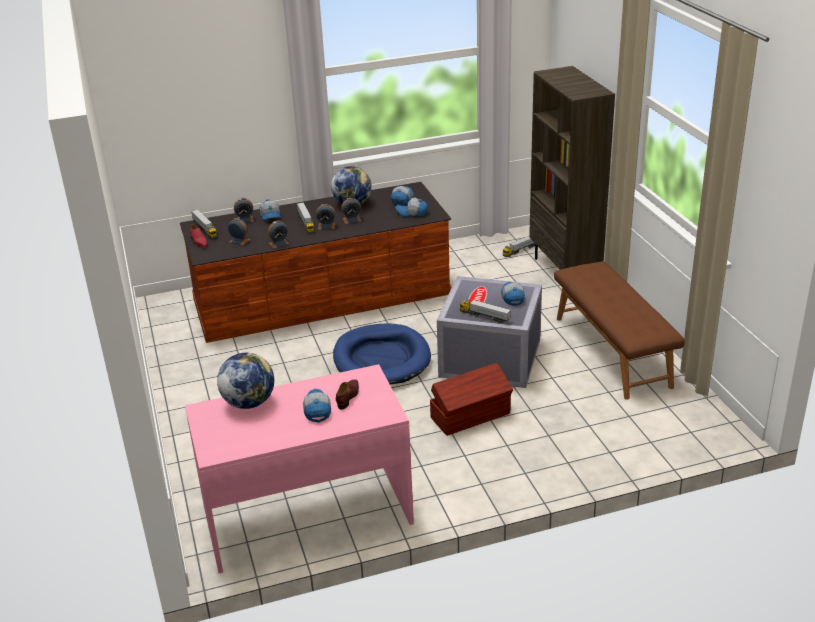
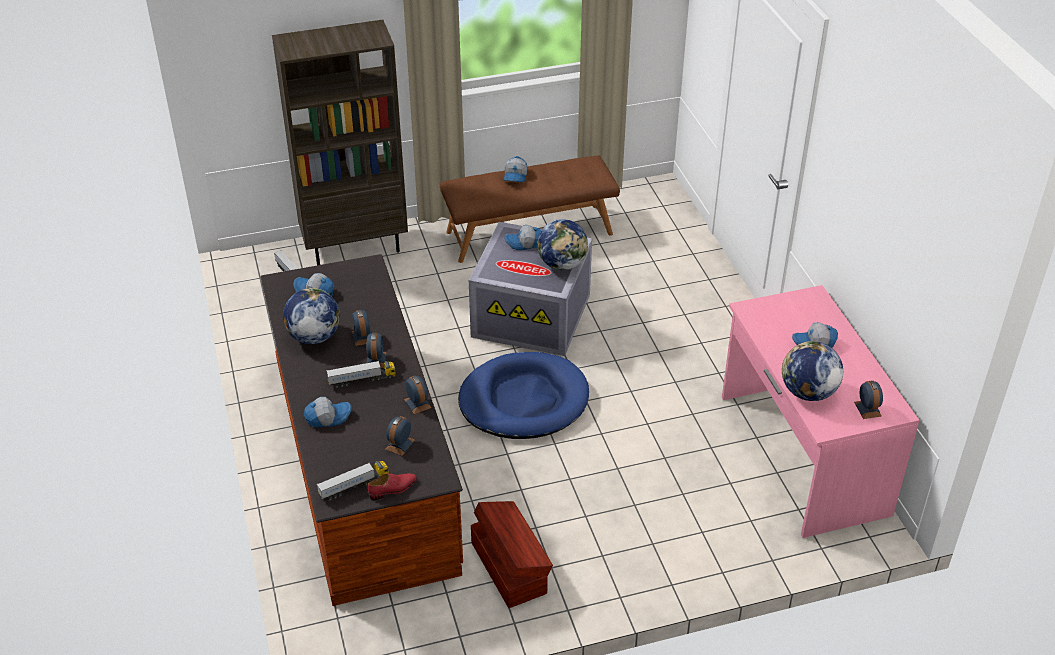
camera: 90 degrees left, 10 degrees up
(245, 220) = (332, 444): alarm clock -> alarm clock (867, 409)
(348, 396) = (789, 322): brown shoe -> none
(412, 213) = (358, 284): cap -> cap (516, 176)
(471, 416) = (637, 335): brown storage box -> brown storage box (509, 566)
(484, 316) = (562, 264): toy truck -> globe

